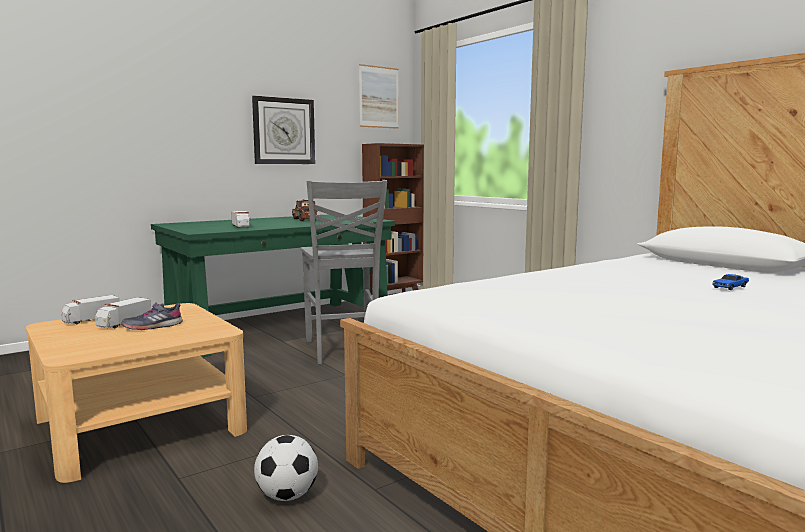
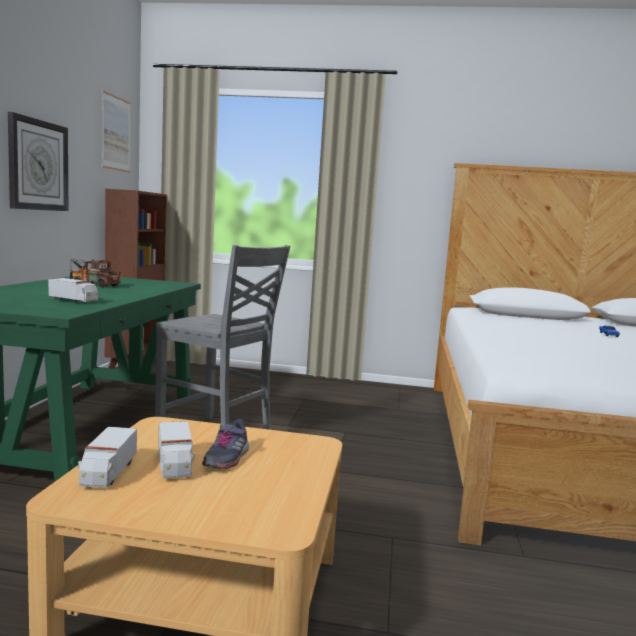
camera: 45 degrees left, 0 degrees up
(287, 496) = (494, 594): football -> none

